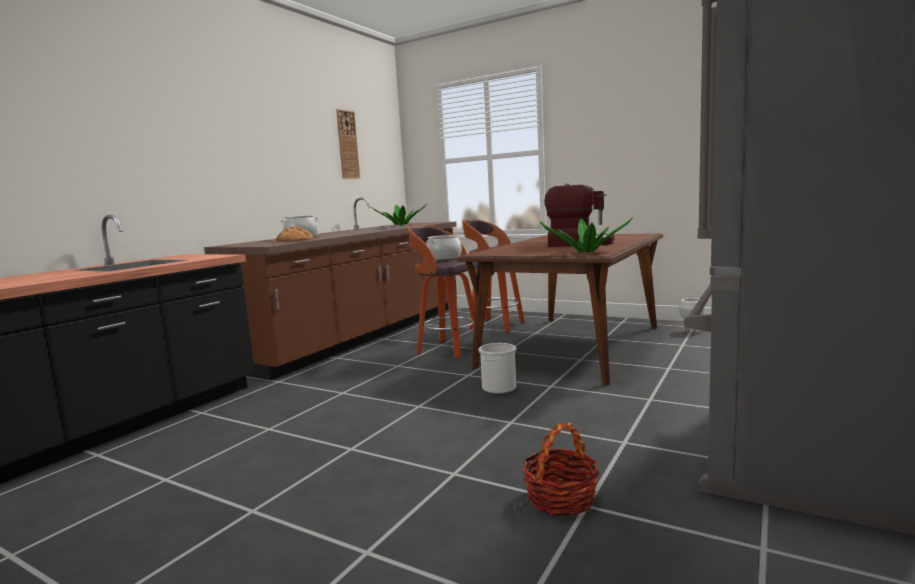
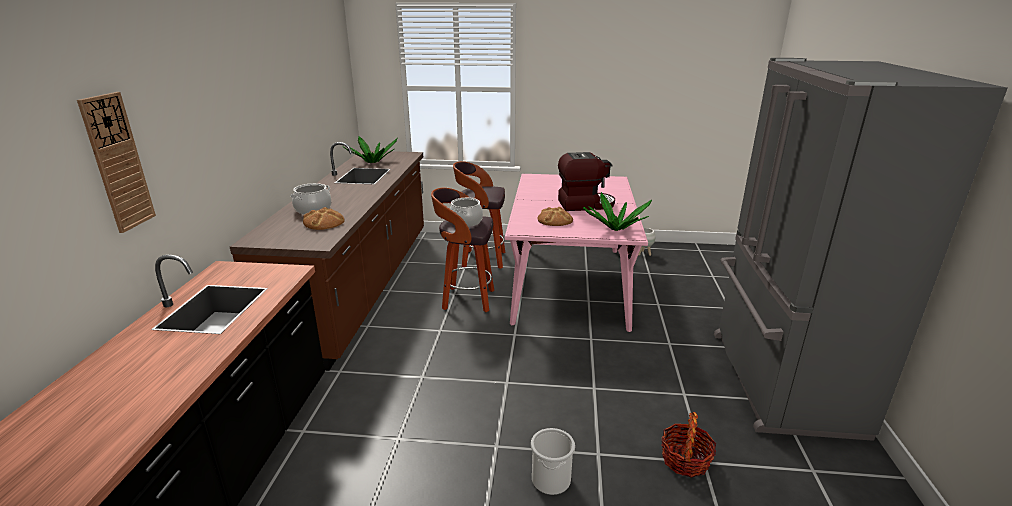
camera: 25 degrees left, 15 degrees up
(347, 144) = (315, 81): wall clock -> wall clock (117, 163)
(499, 388) = (553, 348): bucket -> bucket (550, 479)
(526, 250) = (554, 220): none -> bread
(572, 346) = (569, 283): brown dining table -> pink dining table

